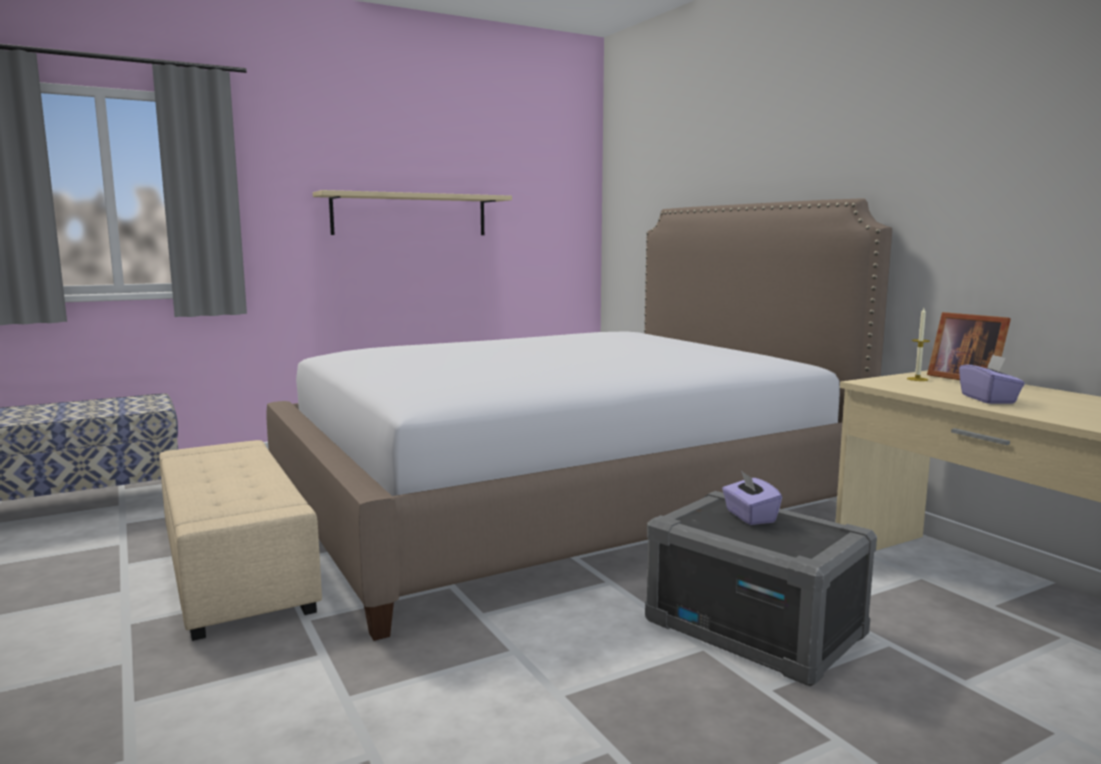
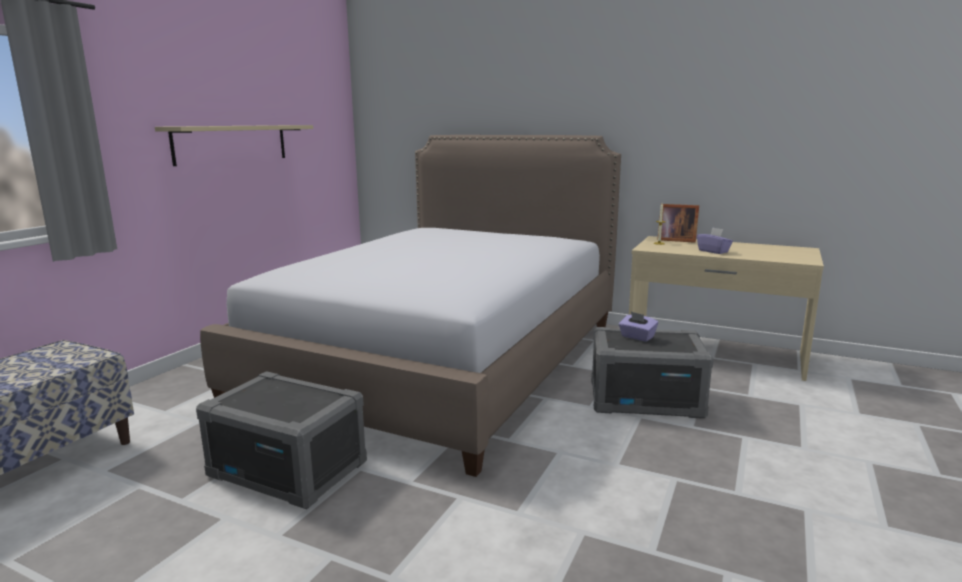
camera: 35 degrees left, 5 degrees up
(236, 568) = (289, 469): beige ottoman -> grey storage box

